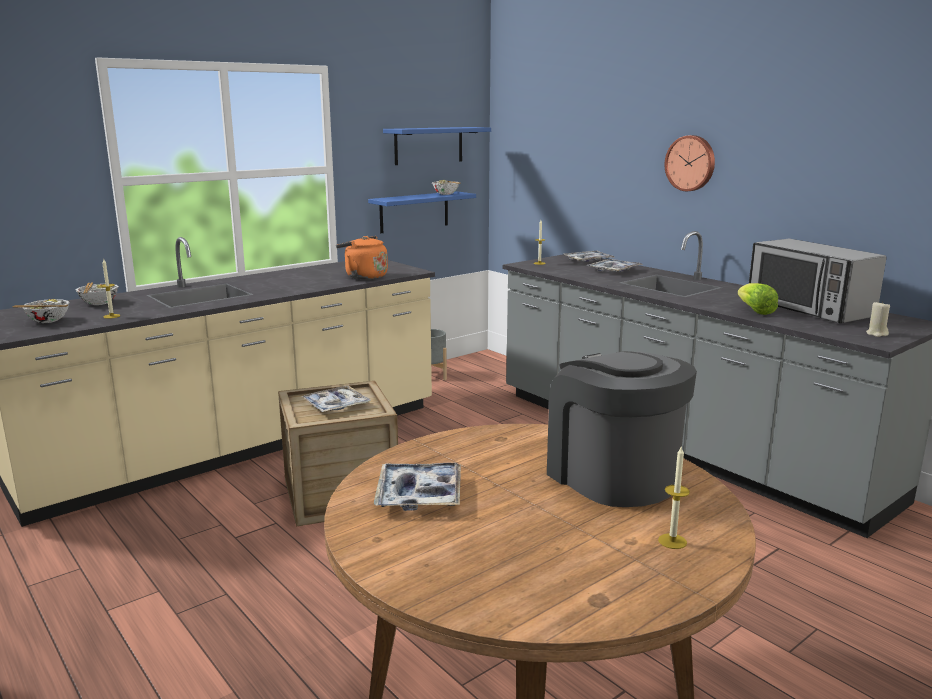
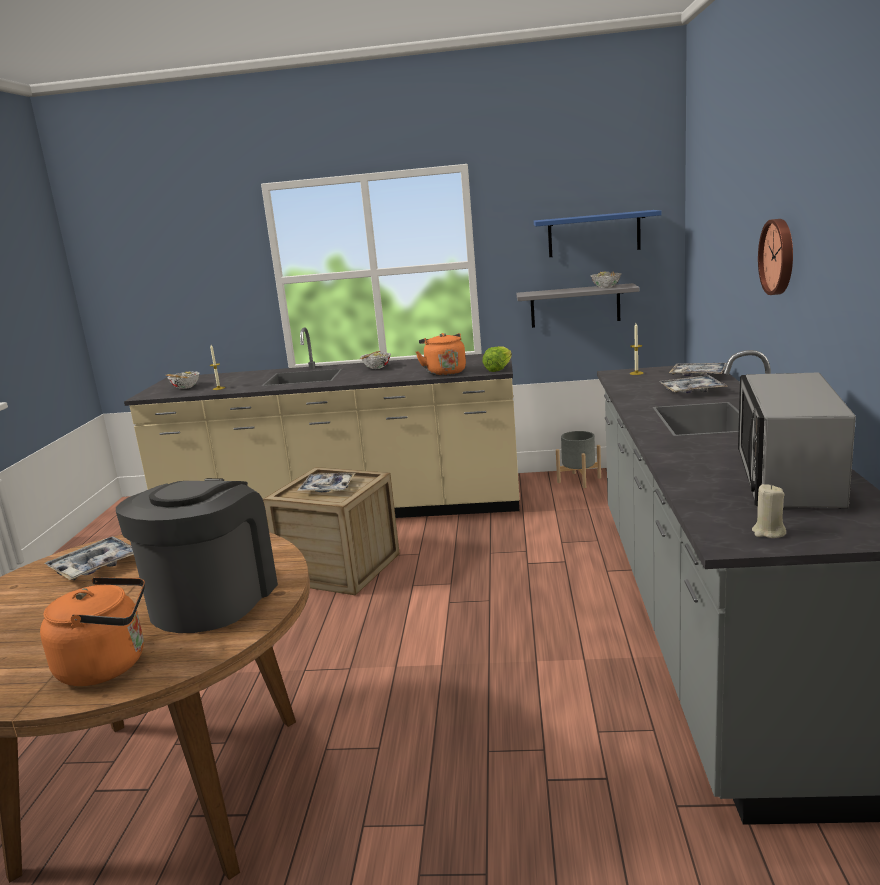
camera: 45 degrees right, 0 degrees up
(98, 303) = (238, 377): bowl -> bowl (376, 367)
(414, 212) = (575, 306): blue shelf -> grey shelf
(672, 541) = (109, 665): candle -> orange kettle
(755, 311) = (701, 468): lettuce -> lettuce (498, 369)

